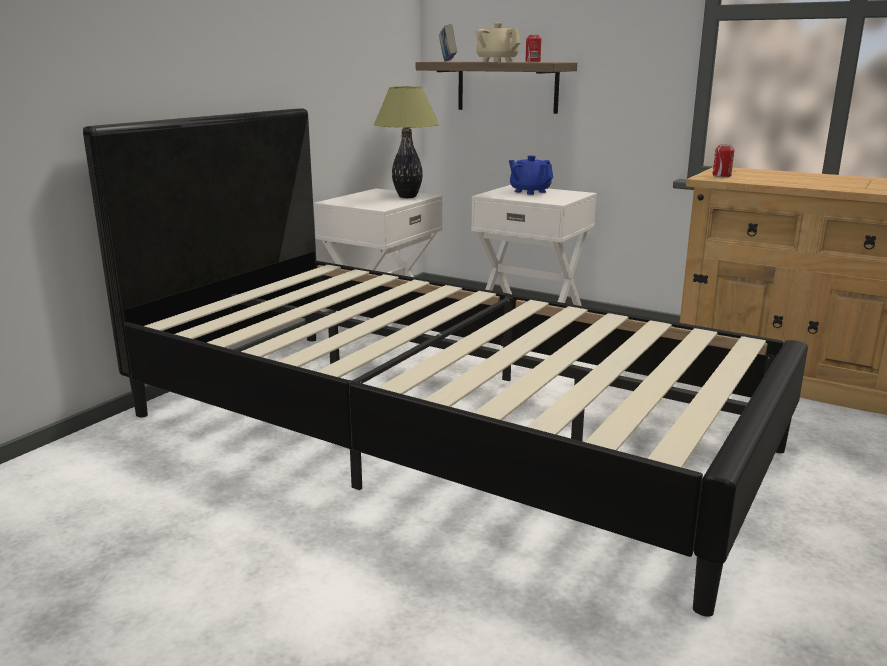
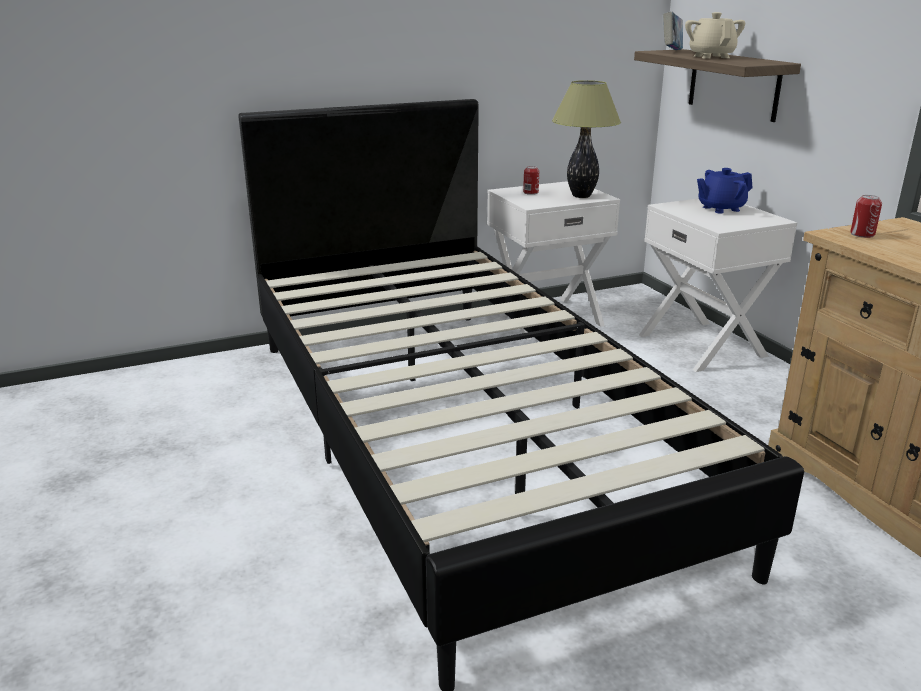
camera: 35 degrees right, 5 degrees up
(529, 191) = (720, 209): blue teapot -> blue teapot turned 105 degrees counterclockwise
(533, 62) = (743, 60): can -> can (530, 192)

